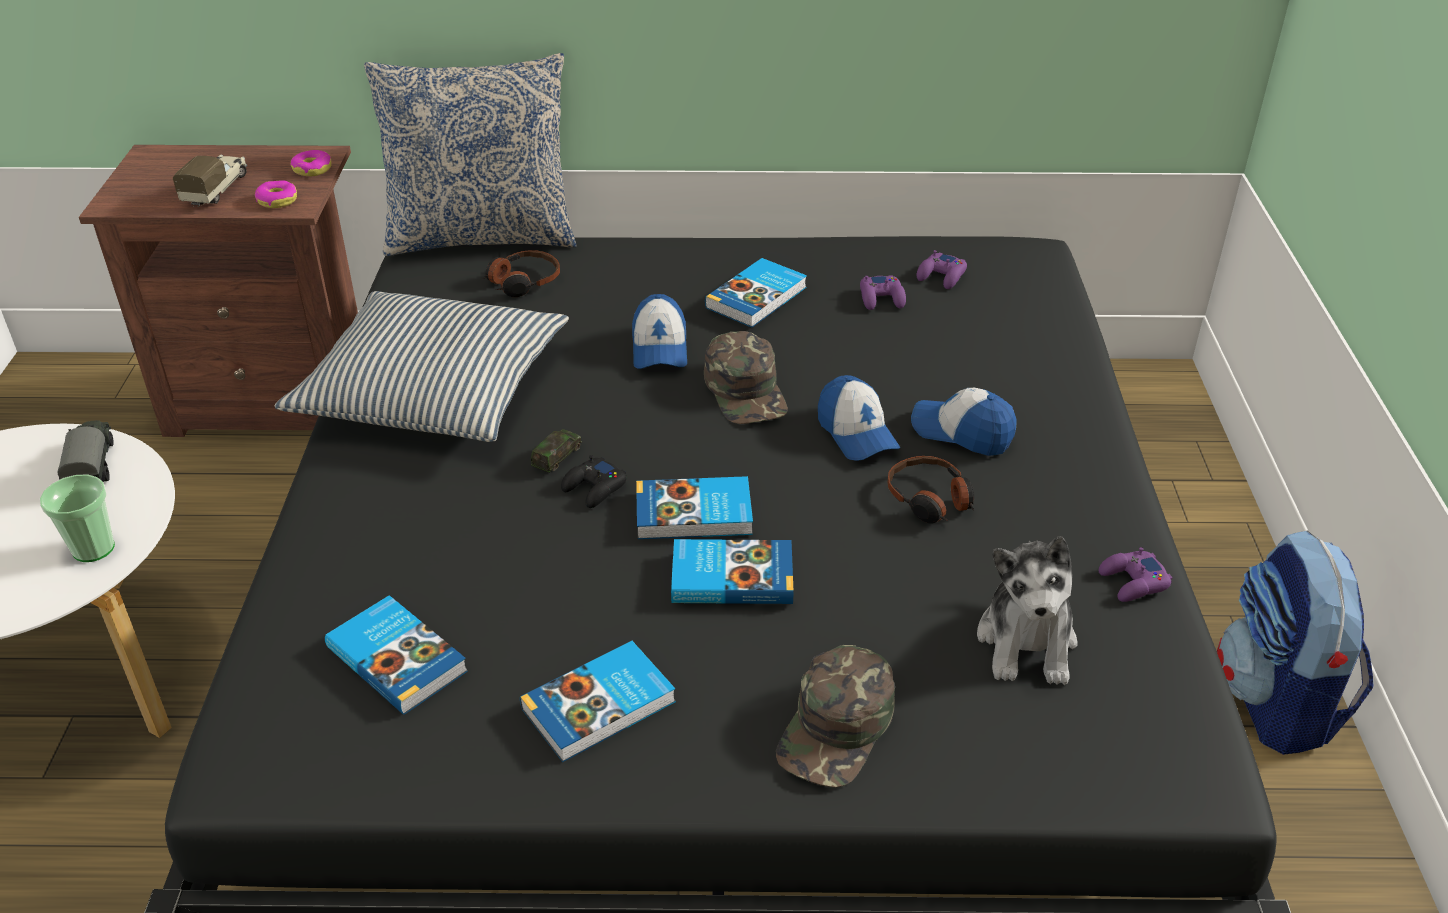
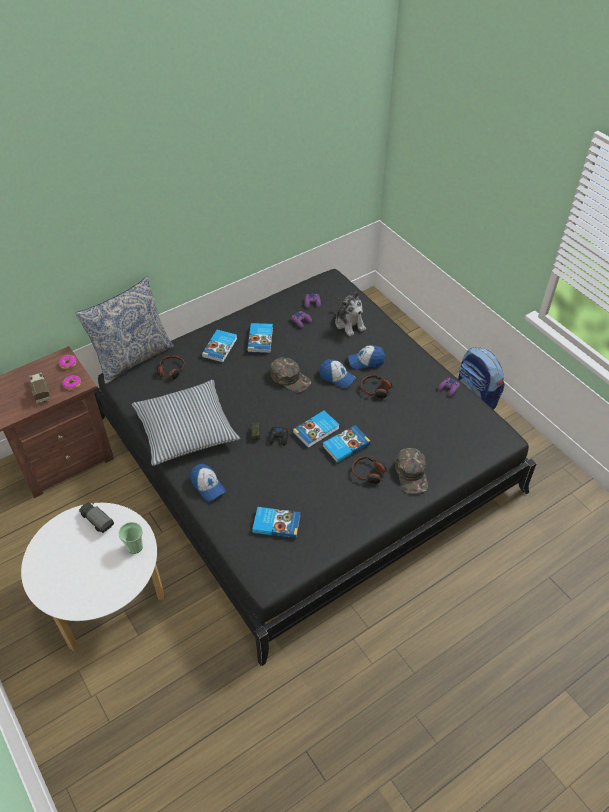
camera: 35 degrees left, 10 degrees up
(601, 706) = (347, 504): book -> book (220, 347)
(659, 348) = (247, 375): cap -> cap (207, 486)
(728, 667) = (369, 473): none -> headphones
(1027, 642) = (437, 422): plush toy -> plush toy (349, 324)

